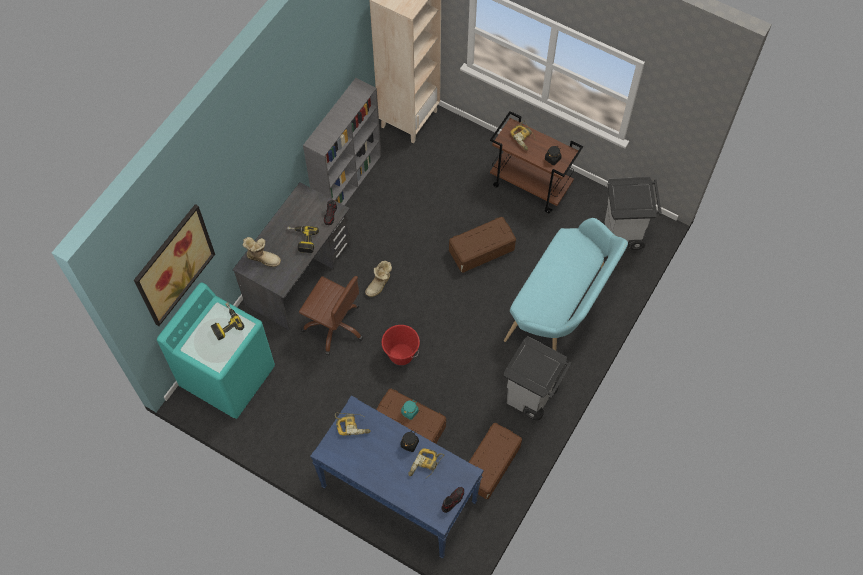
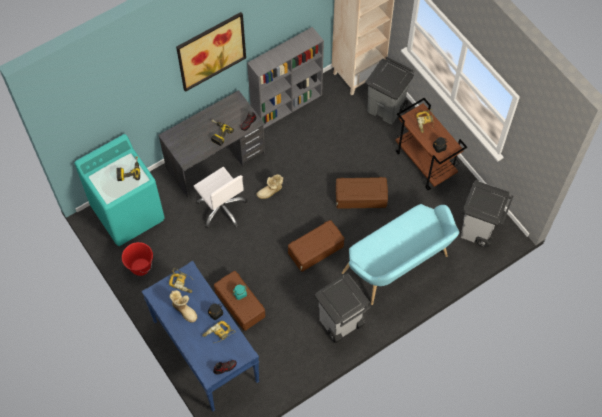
camera: 25 degrees right, 0 degrees up
(174, 265) = (102, 112): picture -> picture (211, 51)
(263, 257) = (184, 135): boot -> boot (184, 310)
(334, 326) = (222, 208): brown office chair -> white office chair
(401, 355) = (259, 250): red bucket -> red bucket (140, 267)
(459, 142) = (386, 108): none -> grey trash can
(490, 465) = (283, 360): brown storage box -> brown storage box (316, 250)

